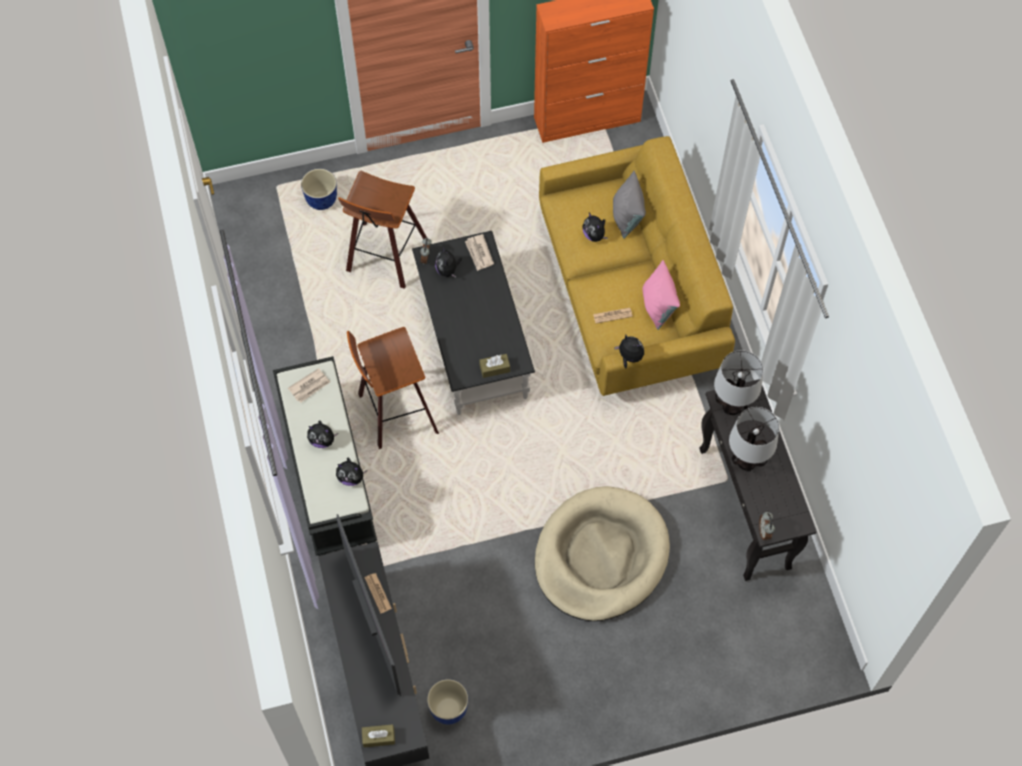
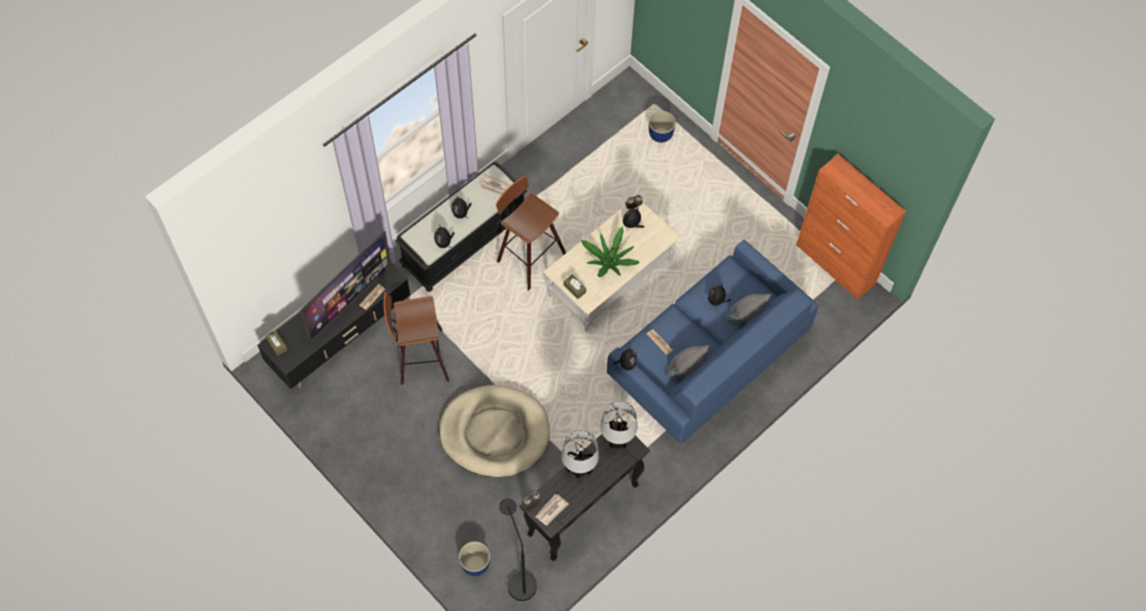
camera: 60 degrees right, 0 degrees up
(385, 258) = (640, 194): stool -> stool (419, 358)
(449, 709) = (338, 391): planter -> planter (475, 565)
(473, 340) = (610, 278): black coffee table -> beige coffee table
(479, 253) = (657, 237): newspaper -> newspaper (551, 510)
(481, 316) = (609, 262): none -> potted plant
(629, 295) = (707, 358): yellow sofa -> blue sofa
(658, 306) = (685, 368): pink pillow -> grey pillow
(794, 615) = (519, 579): none -> black floor lamp

